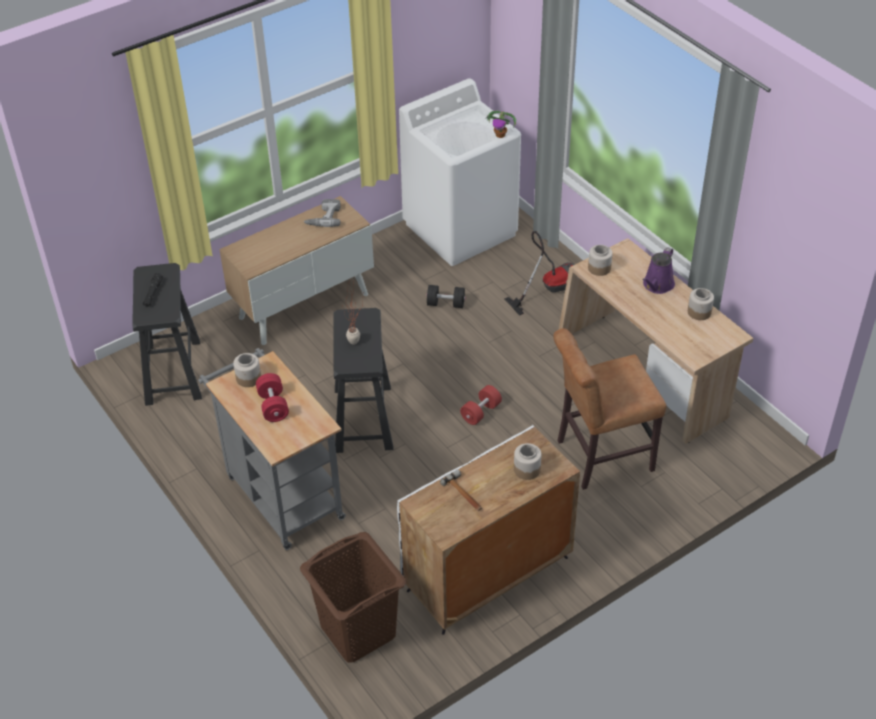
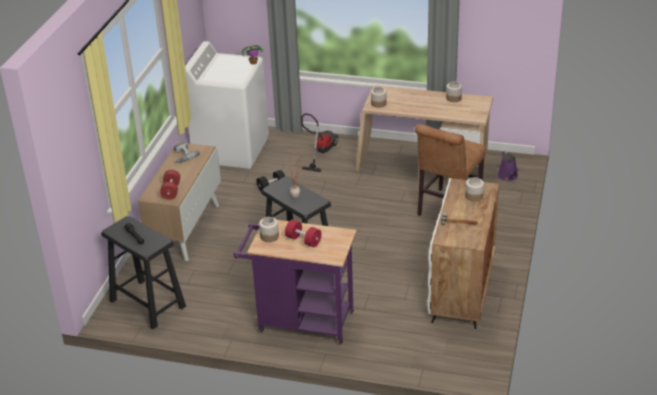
camera: 40 degrees left, 10 degrees down
(280, 493) = (300, 321): grey cart -> purple cart
(358, 631) = (431, 355): brown laundry basket -> none
(481, 412) = (360, 224): red dumbbell -> red dumbbell (171, 191)
(657, 285) = (418, 97): purple watering can -> purple watering can (508, 176)

